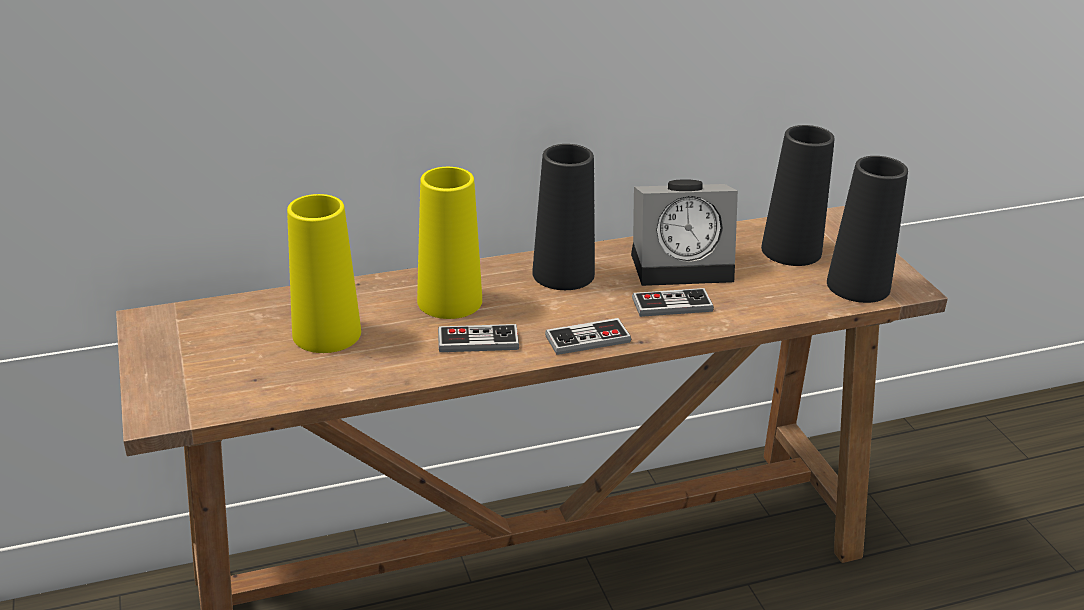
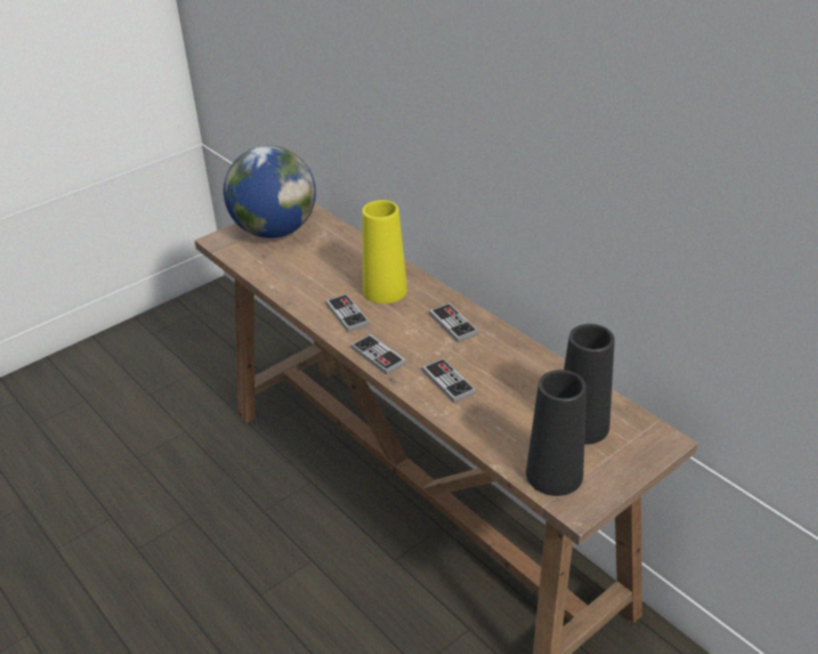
camera: 70 degrees right, 5 degrees up
(197, 355) = (275, 231): none -> globe
(326, 333) = (320, 261): yellow vase -> none
(563, 274) = (453, 324): black vase -> game controller
(683, 265) = (511, 374): alarm clock -> none

